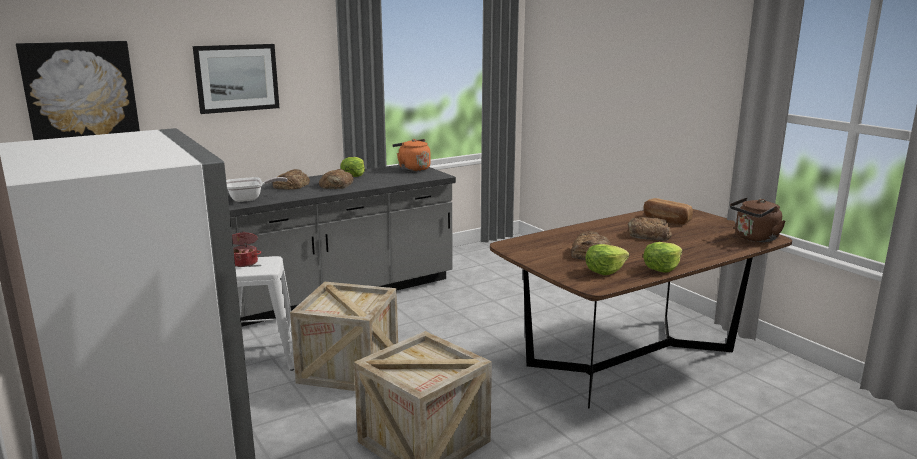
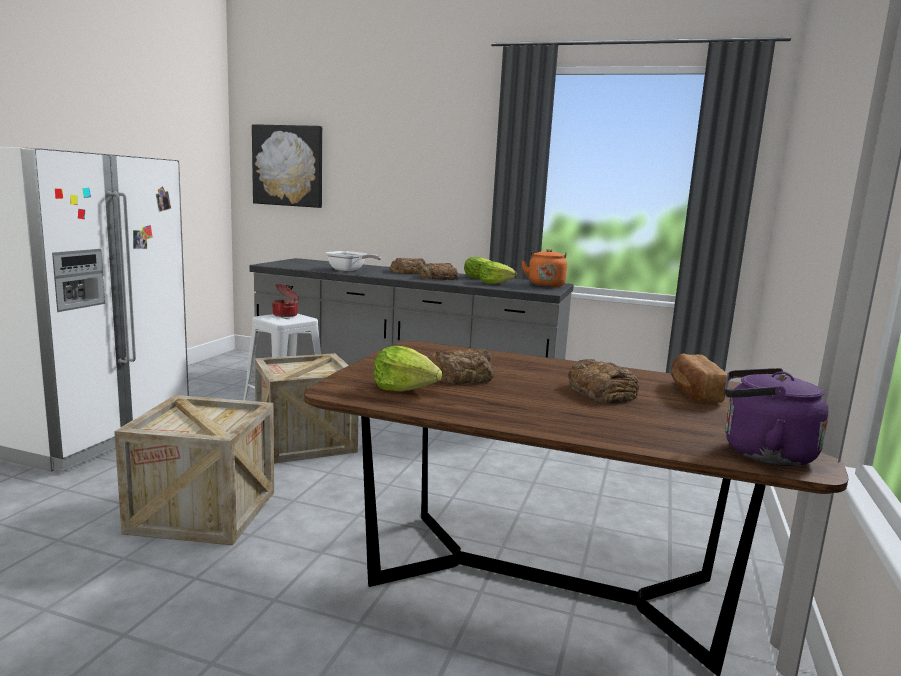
camera: 50 degrees right, 5 degrees down
(237, 78) = (404, 166): picture -> none
(661, 268) = (471, 412): lettuce -> lettuce (495, 283)
(754, 238) = (761, 453): brown kettle -> purple kettle

